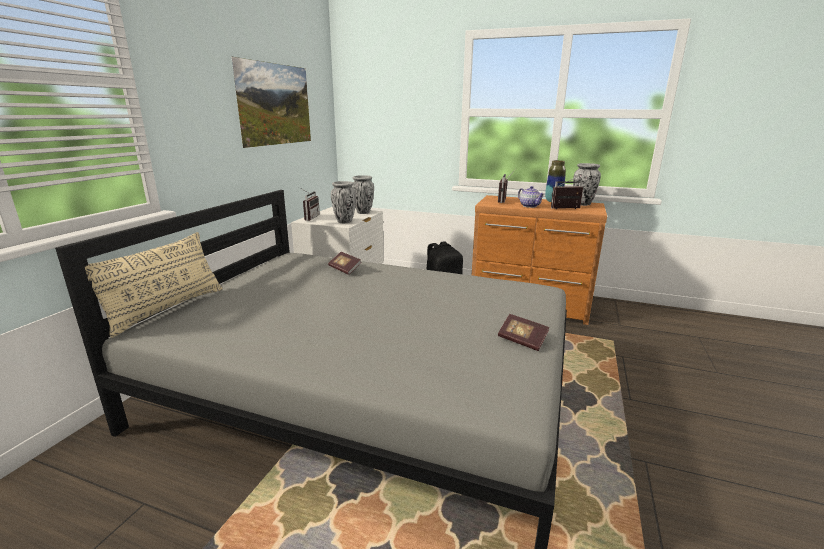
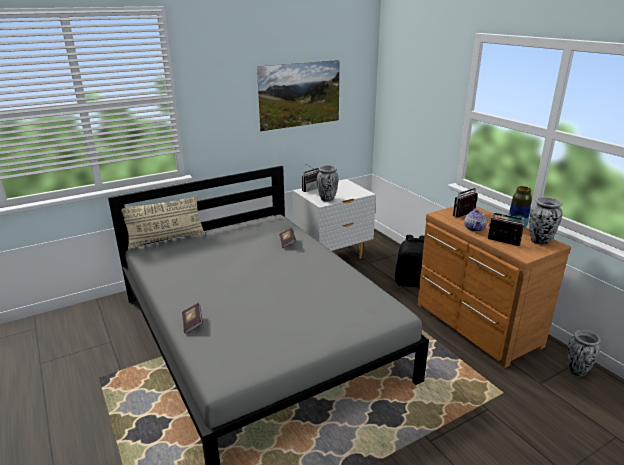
camera: 40 degrees right, 5 degrees up
(363, 212) = (357, 192): vase -> vase (576, 371)
(522, 340) = (303, 343): book -> book (192, 323)

